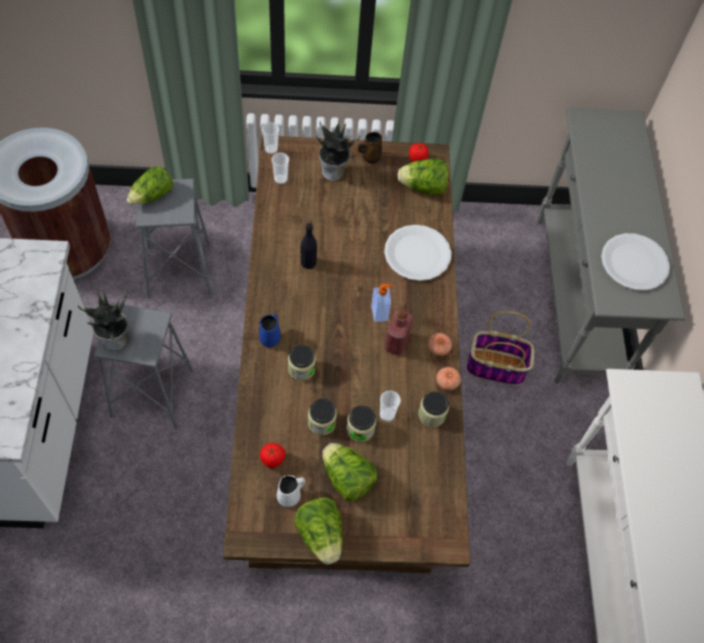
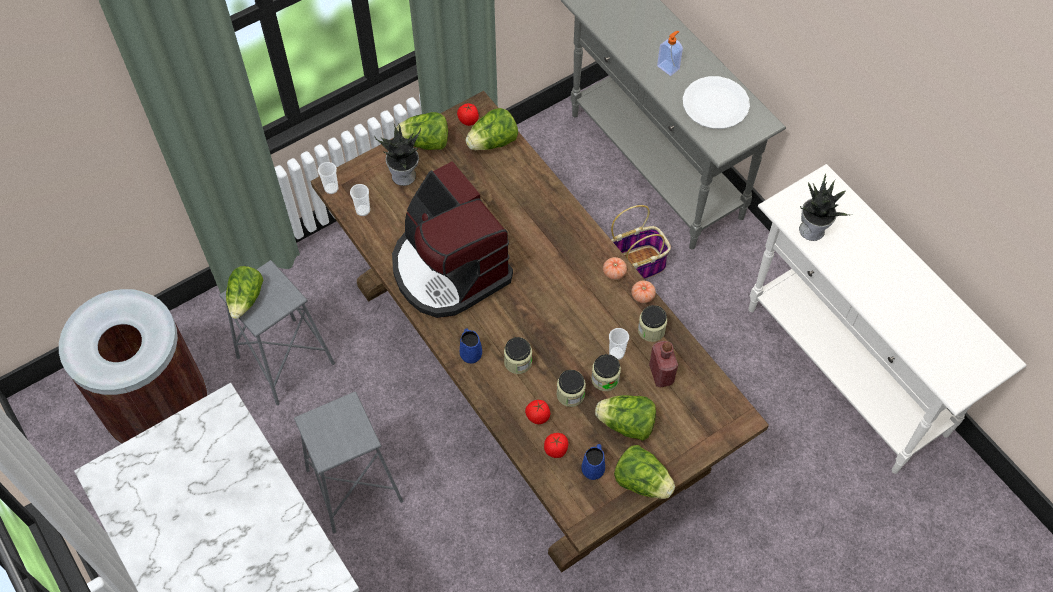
camera: 30 degrees left, 0 degrees up
(115, 340) = (326, 447): potted plant -> potted plant (813, 230)
(280, 423) = (537, 417): none -> tomato
(290, 496) = (593, 469): white mug -> blue mug
(308, 262) = (449, 269): black bottle -> coffee machine
(370, 157) = (425, 143): brown mug -> lettuce
(380, 313) = (544, 274): soap dispenser -> soap dispenser (668, 67)
(396, 343) = (577, 290): red bottle -> red bottle (661, 374)
(417, 254) = (534, 204): white plate -> none

